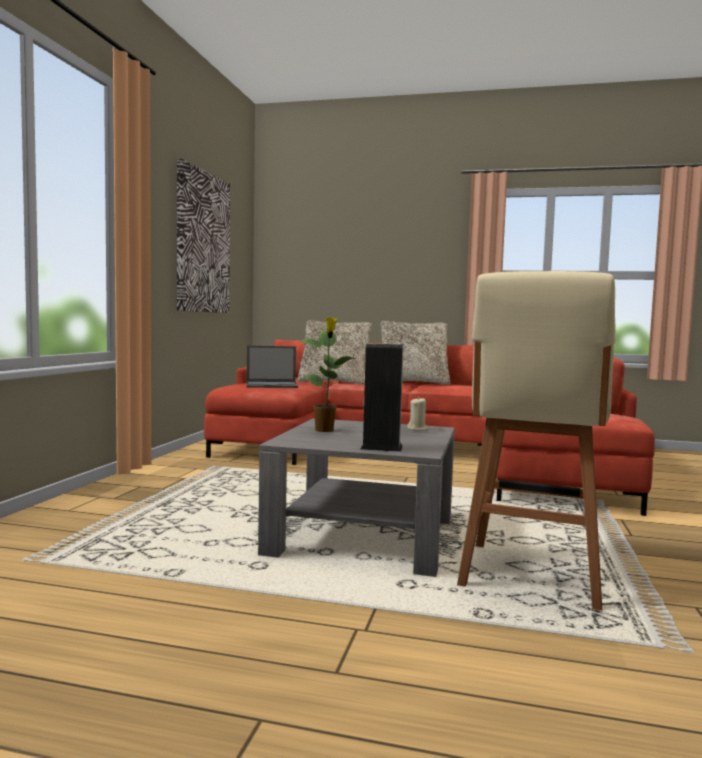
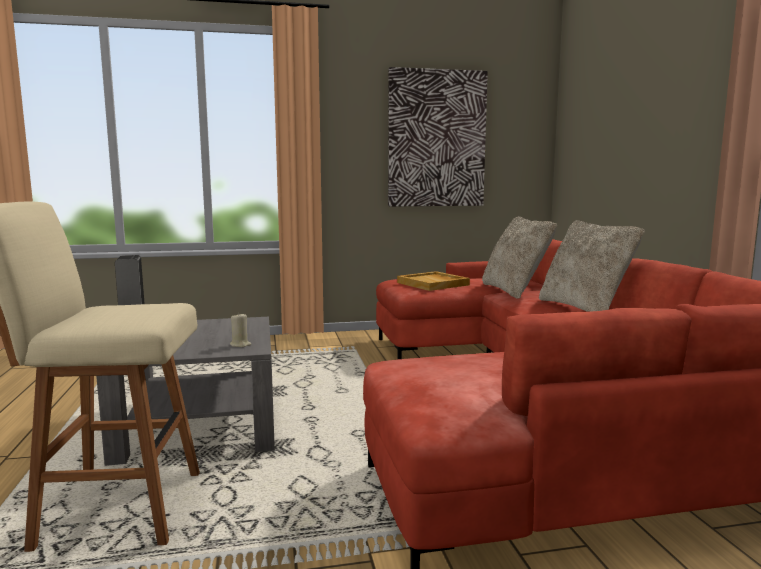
camera: 65 degrees right, 5 degrees up
(272, 385) = (433, 284): laptop -> beige tray
(325, 430) = (204, 326): potted plant -> none

